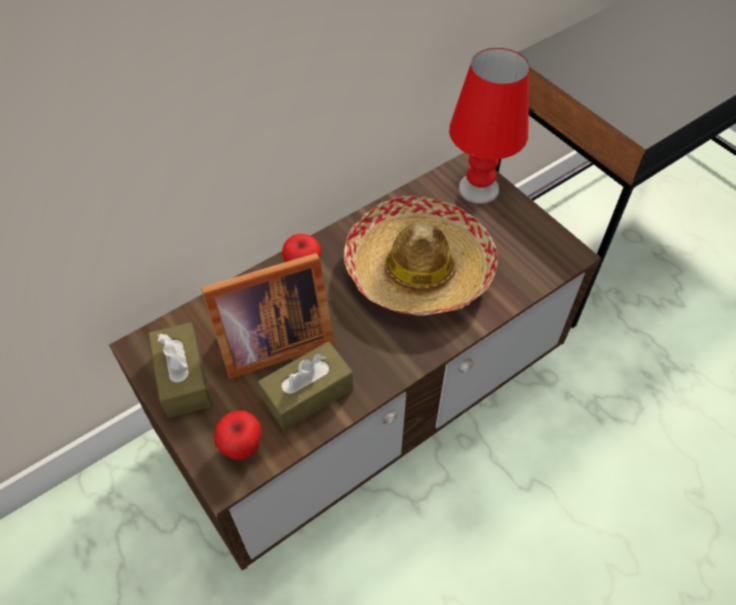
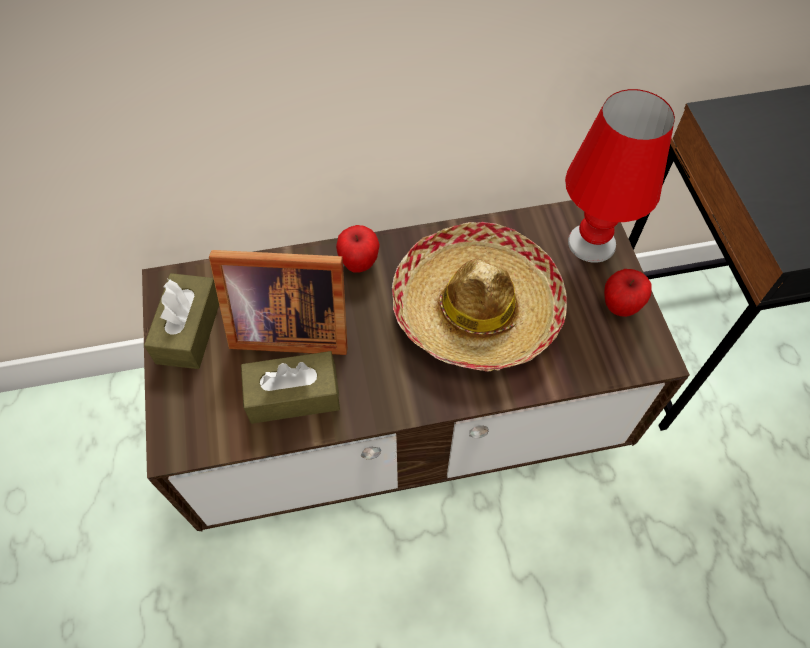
camera: 25 degrees right, 5 degrees up
(242, 447) = (204, 423): apple -> apple (620, 307)

